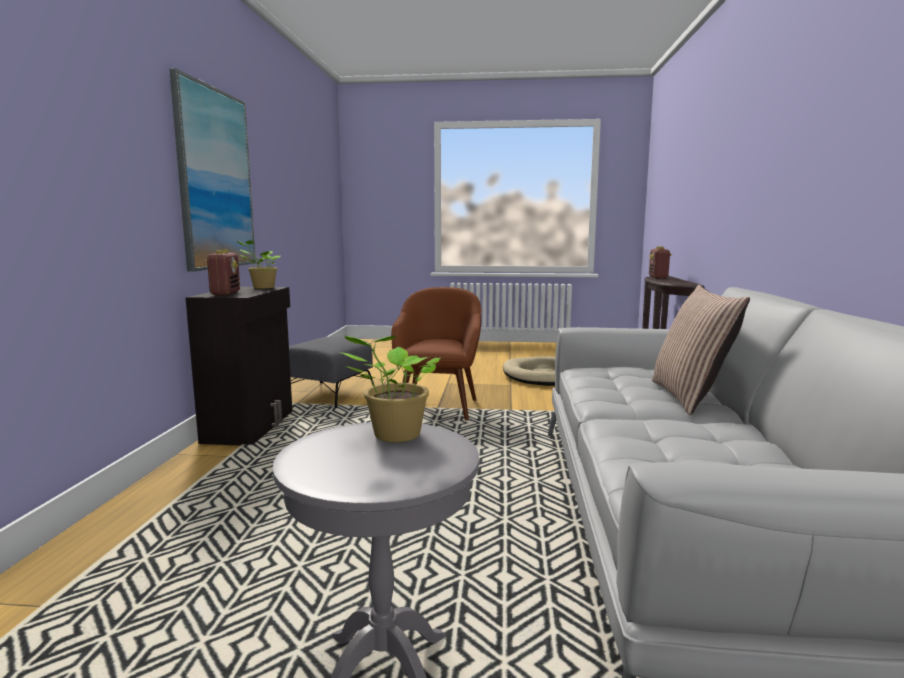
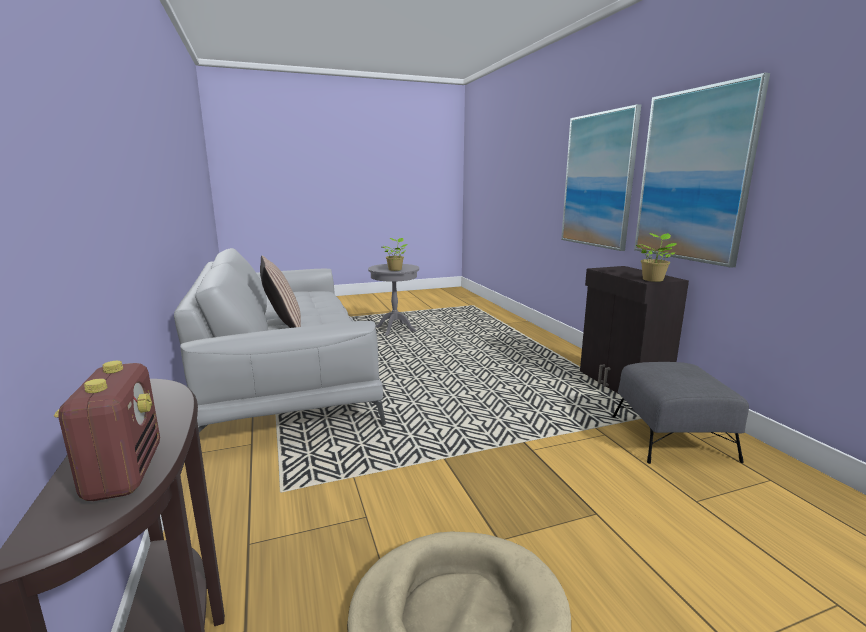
camera: 155 degrees right, 5 degrees up
(111, 167) = (598, 180): none -> picture
(225, 293) = (624, 270): radio -> none
(438, 407) = (525, 444): brown armchair -> none

